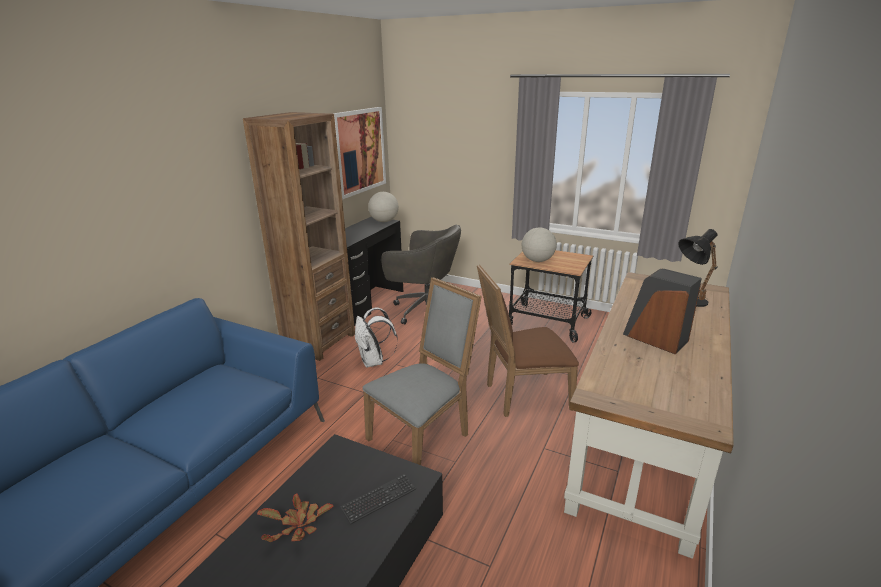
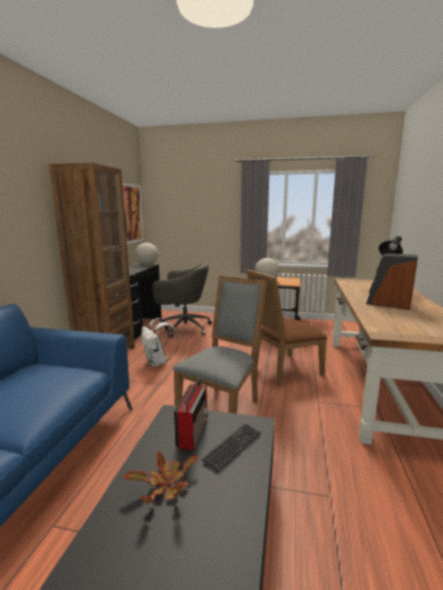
camera: 15 degrees left, 10 degrees down
(349, 472) = (193, 431): none -> radio

